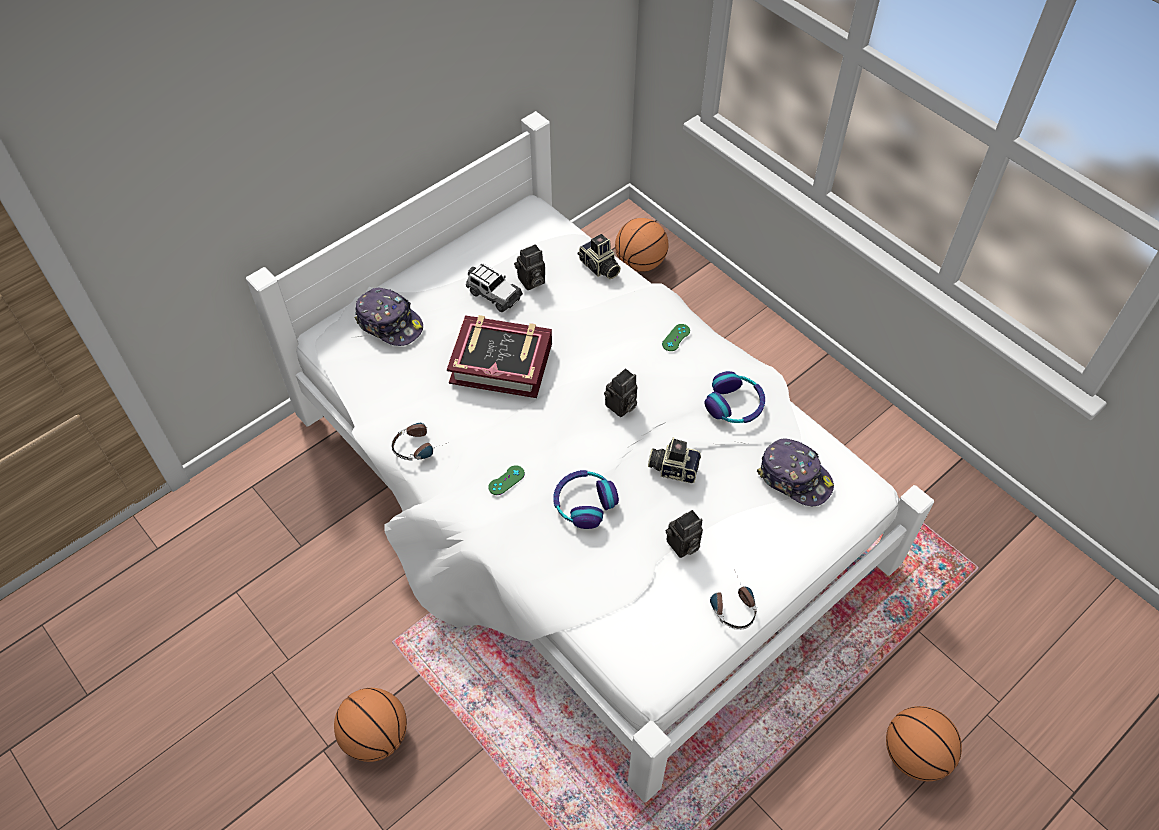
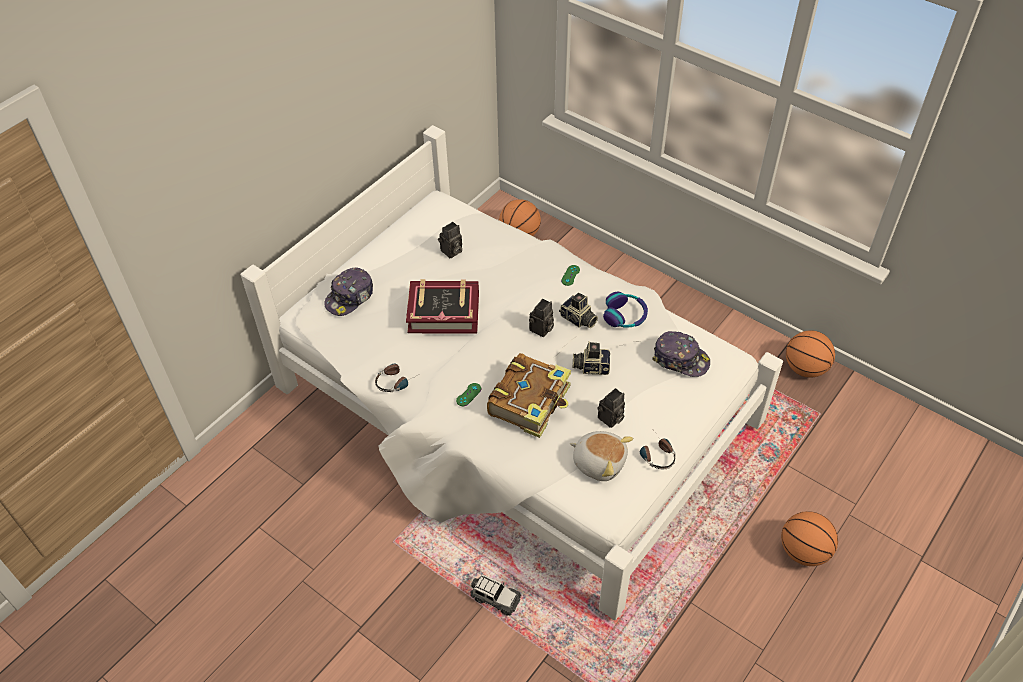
camera: 10 degrees left, 5 degrees down
(376, 736) = (396, 612): basketball -> basketball (805, 368)
(390, 323) = (350, 297): cap -> cap turned 105 degrees clockwise
(493, 294) = (425, 265): toy car -> toy car (495, 598)
(584, 503) = (531, 401): headphones -> book
(599, 267) = (500, 234): camera -> camera (578, 319)
(655, 602) = (599, 462): none -> plush toy

